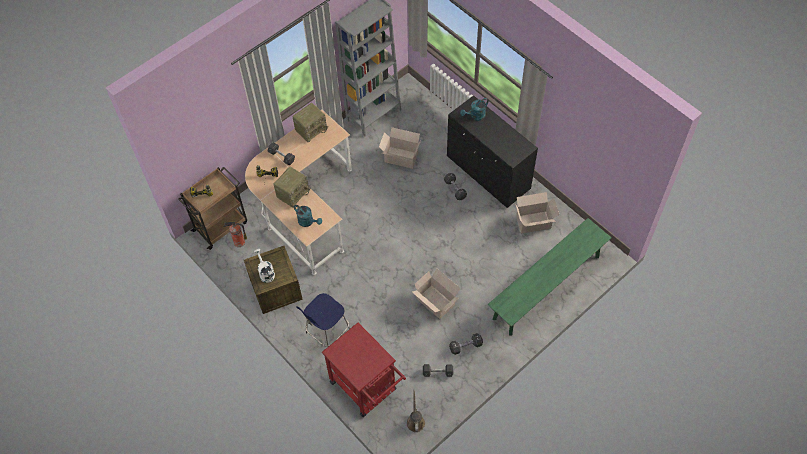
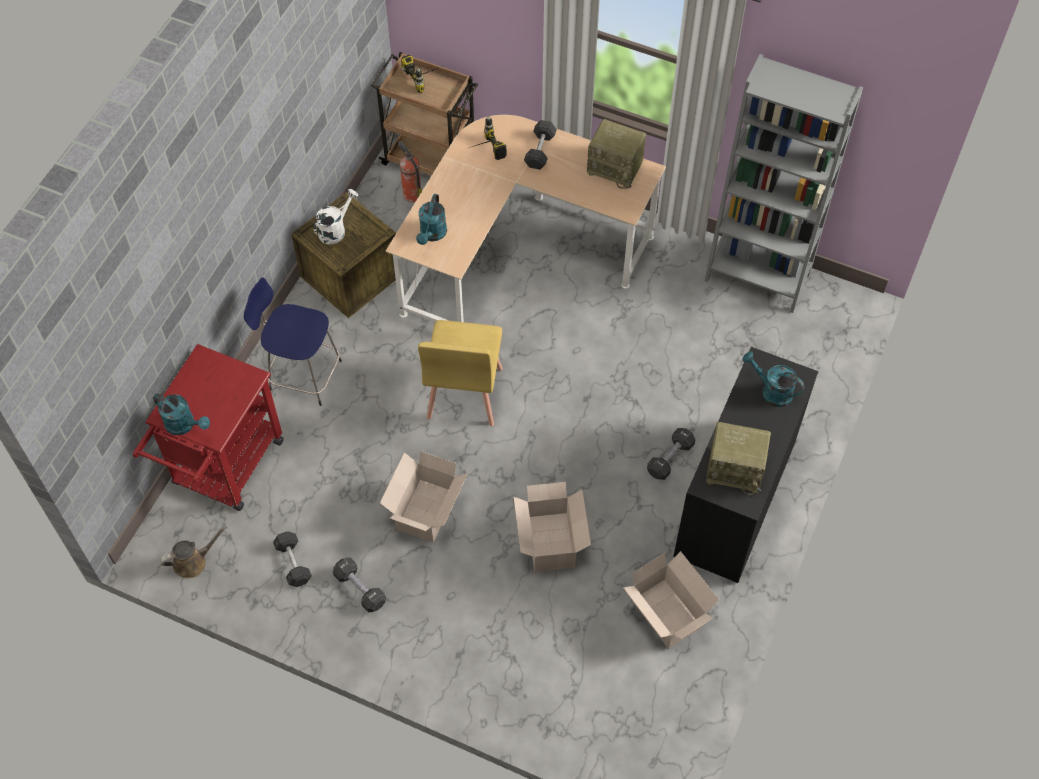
camera: 65 degrees right, 0 degrees up
(293, 193) = (477, 193): radio -> radio (735, 469)
(371, 372) = (184, 425): none -> turquoise watering can
(376, 262) = (464, 393): none -> yellow chair
(400, 157) = (692, 349): cardboard box -> cardboard box (551, 540)
(546, 287) = (536, 683): green bench -> none

